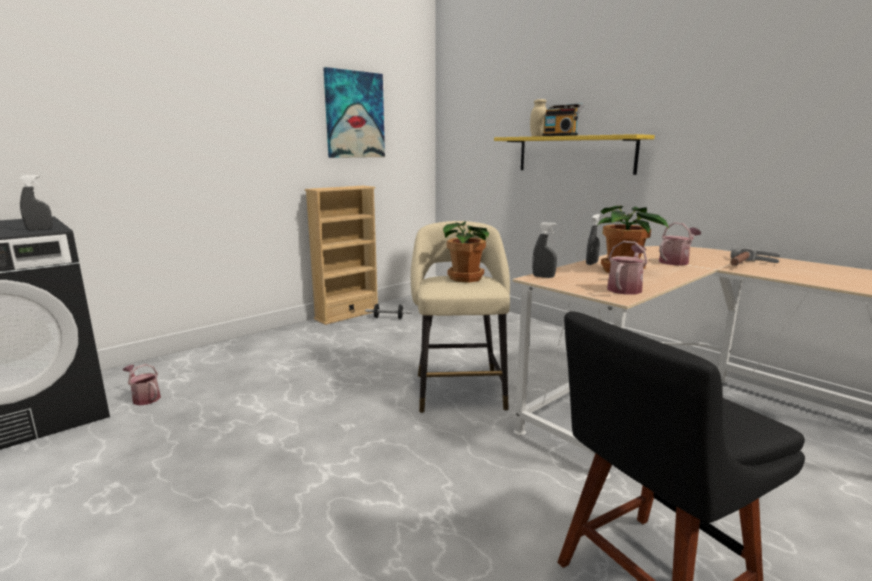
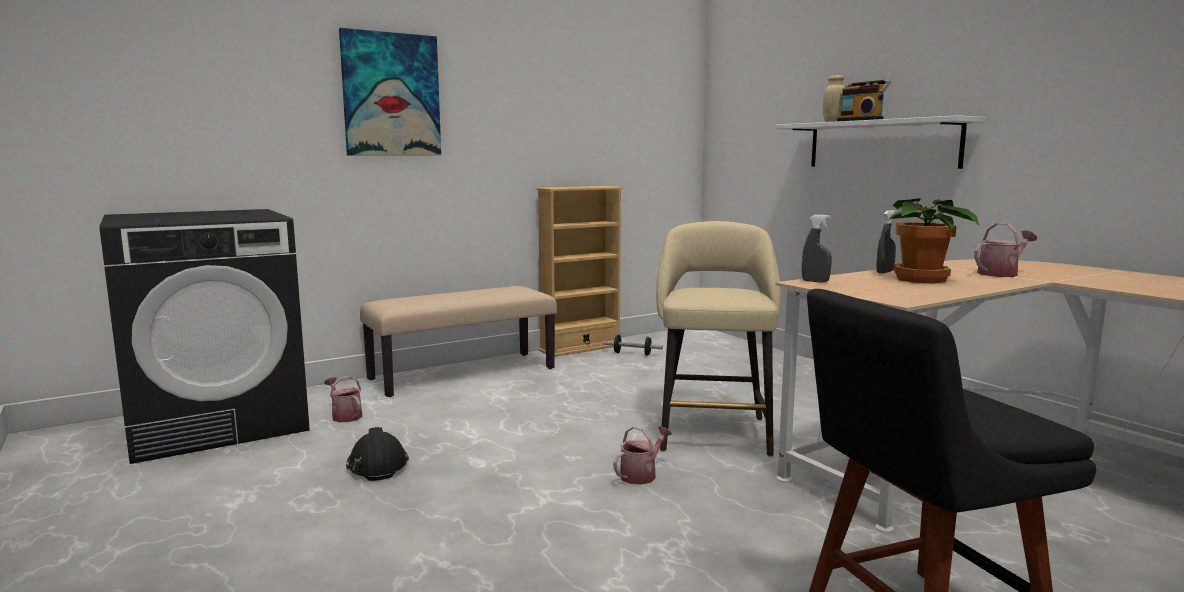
camera: 10 degrees right, 5 degrees down
(39, 229) = (260, 217): grey spray bottle -> none
(173, 451) = (377, 466): none -> black hard hat
(251, 345) = (463, 373): none -> beige bench
(354, 115) = (601, 99): picture -> picture (391, 95)
(467, 278) = (726, 289): potted plant -> none
(574, 154) = (881, 144): yellow shelf -> white shelf
(625, 288) = (915, 293): watering can -> watering can (641, 474)
(749, 265) = (1103, 279): hammer -> none

